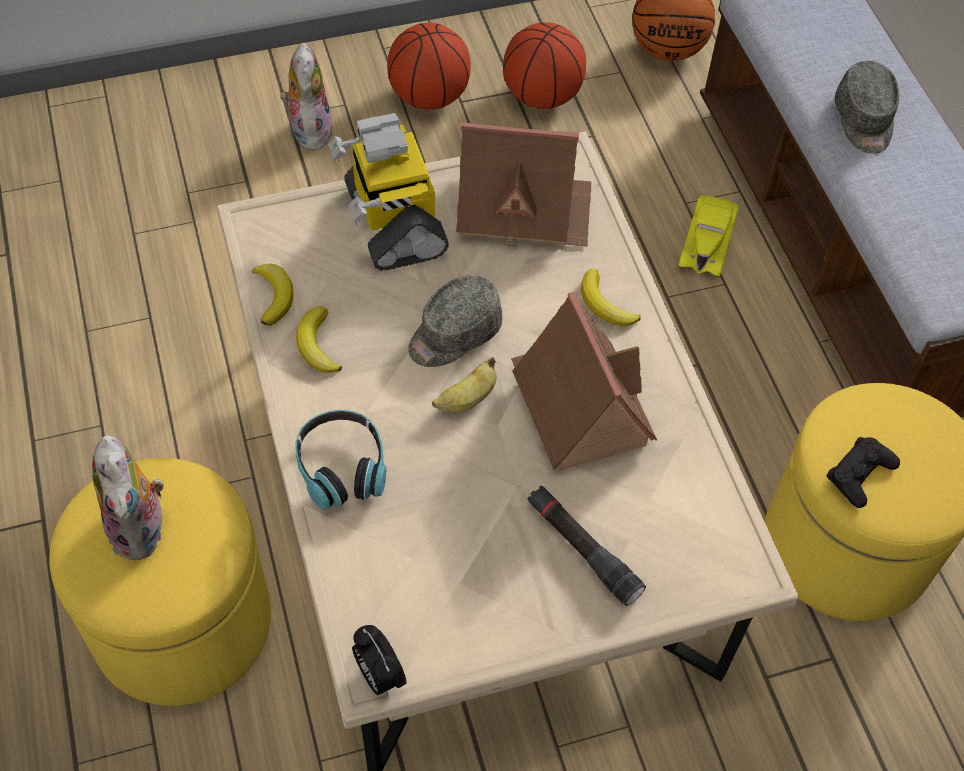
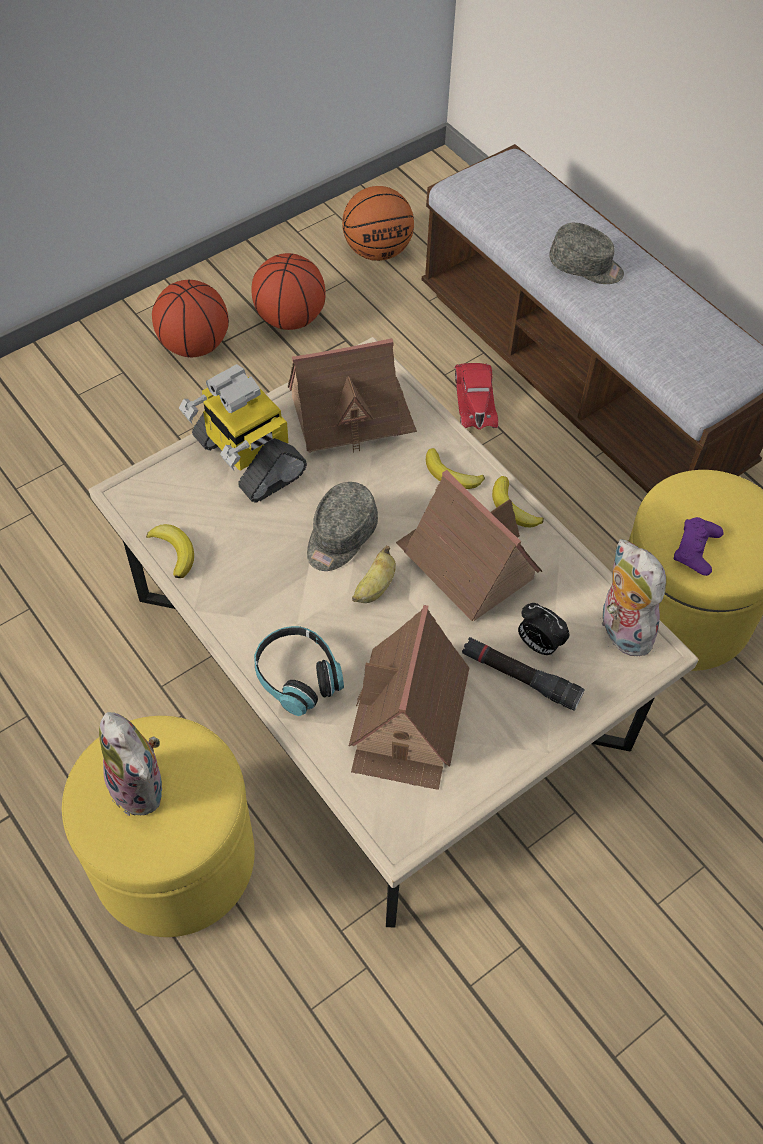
camera: 20 degrees left, 0 degrees up
(308, 129) = (100, 402): plush toy -> plush toy (620, 629)
(317, 345) = (230, 581): banana -> banana (513, 507)
(379, 675) = (404, 835): alarm clock -> alarm clock (538, 644)
(439, 553) = (408, 719): none -> toy house
(708, 239) = (475, 399): yellow toy car -> red toy car
(860, 474) = (696, 549): black game controller -> purple game controller
(864, 120) = (586, 266): grey cap -> grey cap turned 45 degrees counterclockwise

